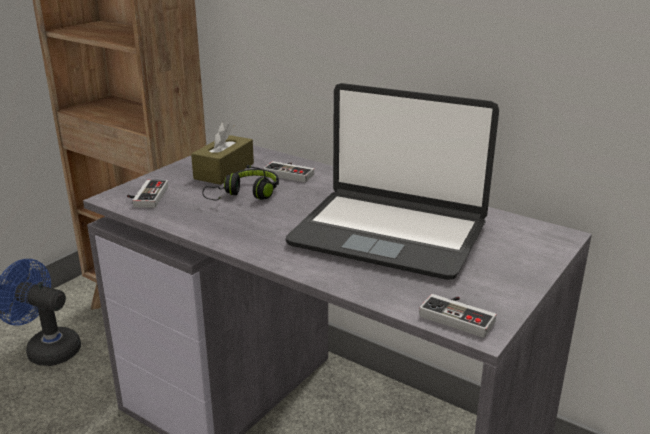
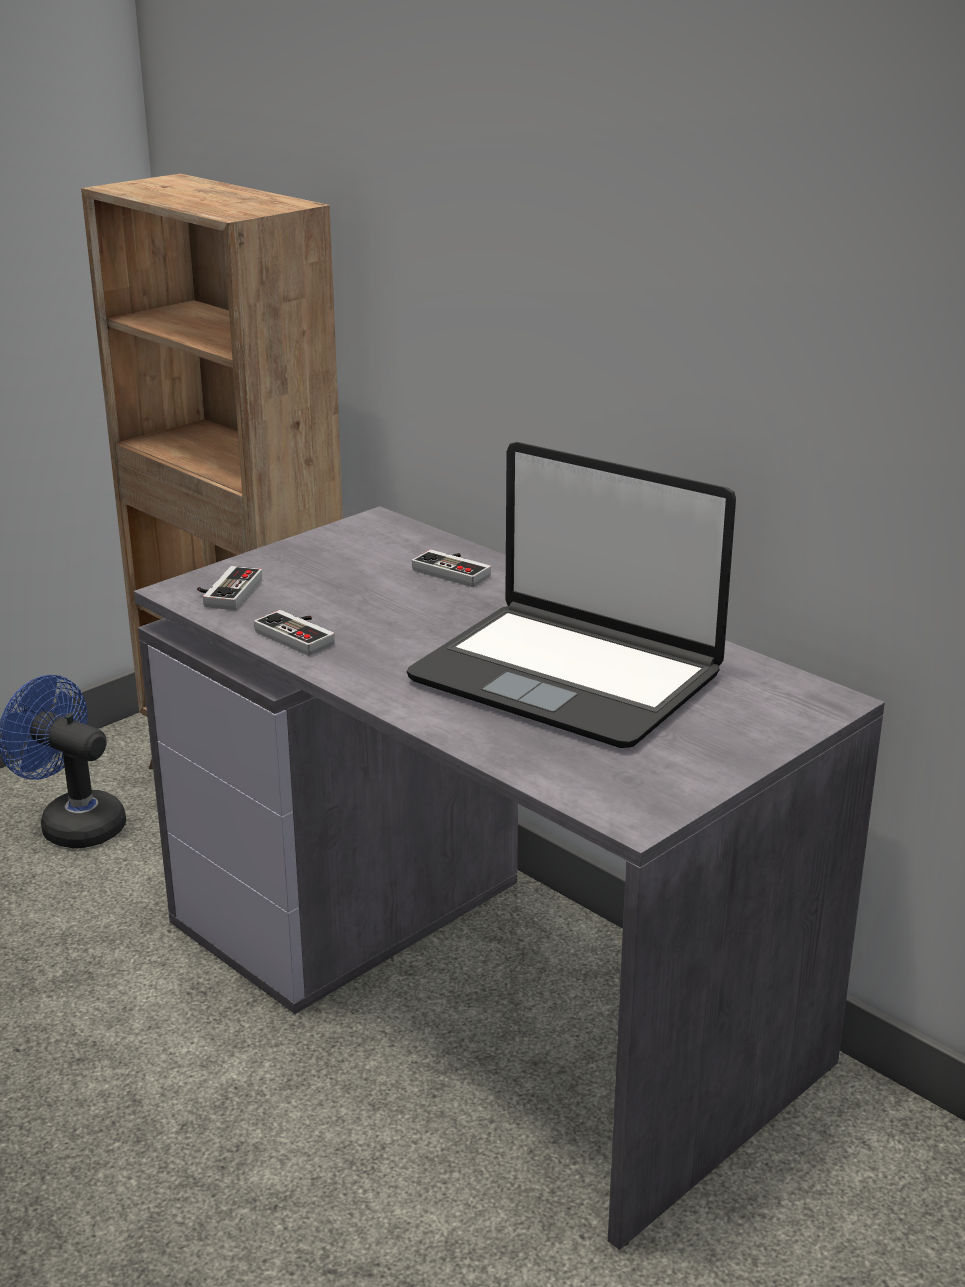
camera: 10 degrees right, 0 degrees up
(224, 171) = (353, 560): brown tissue box -> none
(245, 195) = (374, 600): black headphones -> none
(459, 316) = (615, 797): game controller -> game controller (301, 635)

